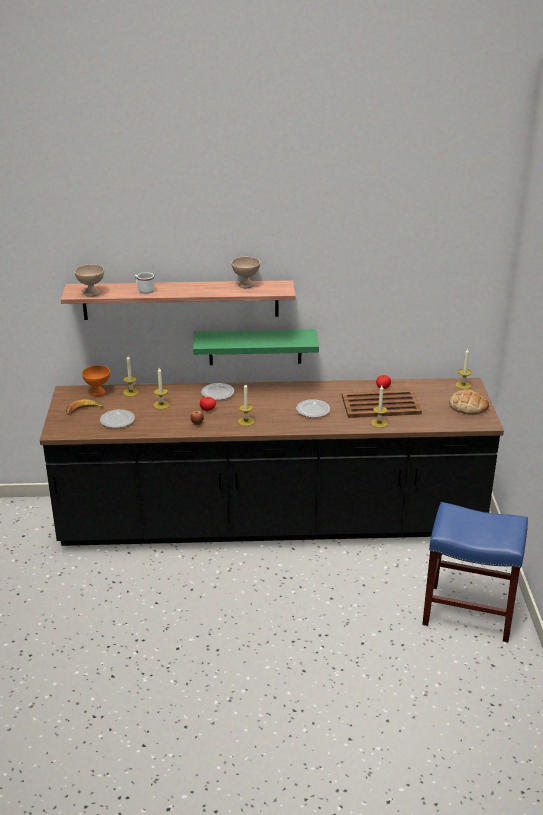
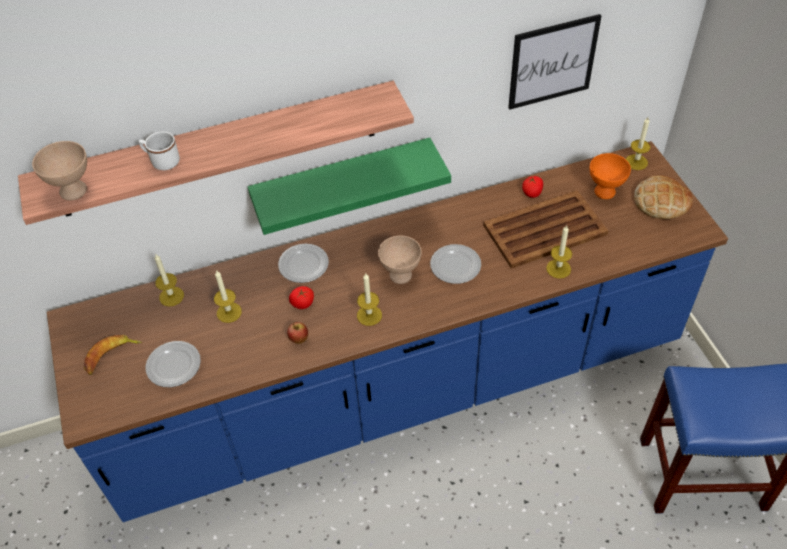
camera: 15 degrees left, 20 degrees up
(98, 392) = (120, 310): orange bowl -> orange bowl (604, 191)
(245, 285) = (324, 110): beige bowl -> beige bowl (400, 276)
(271, 522) = (399, 388): black counter -> blue counter
(401, 295) = (552, 62): none -> picture

